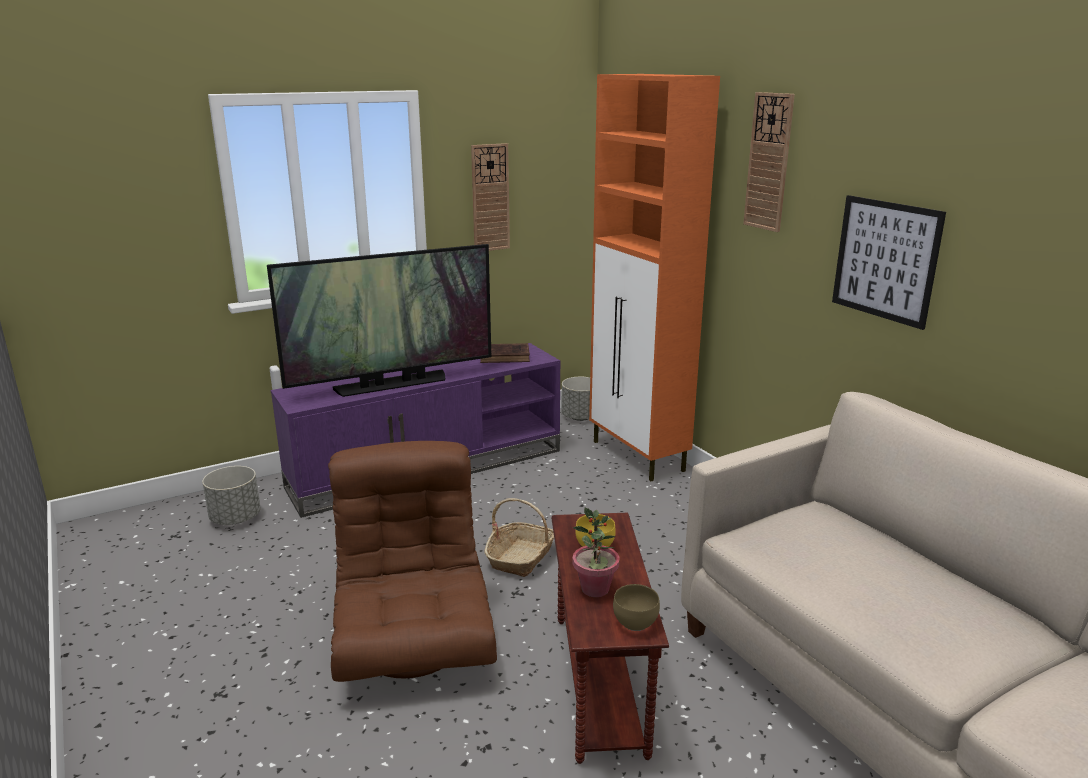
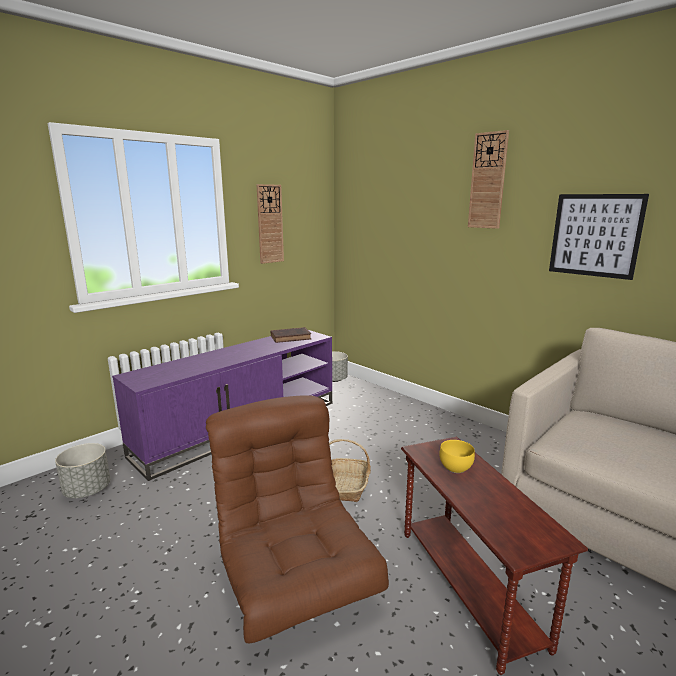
camera: 15 degrees left, 5 degrees down
(392, 384) = (215, 362): television -> none
(595, 589) = (486, 505): potted plant -> none
(634, 624) = (544, 533): brown bowl -> none
(638, 456) = (388, 401): orange cabinet -> none

